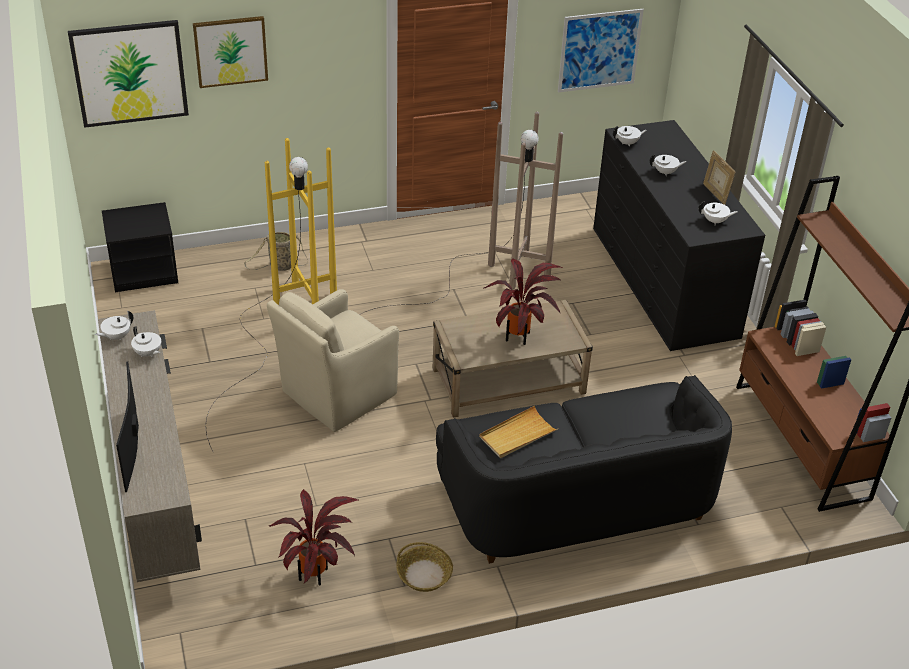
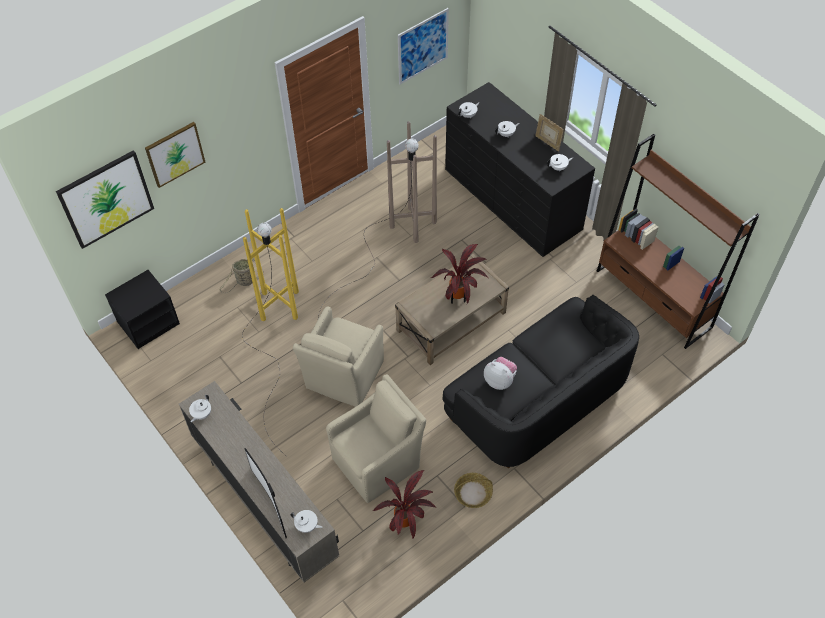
camera: 20 degrees left, 15 degrees up
(148, 353) = (232, 420): white teapot -> white teapot (307, 526)
(323, 497) = (378, 461): none -> beige armchair
(517, 435) = (499, 380): beige tray -> plush toy

